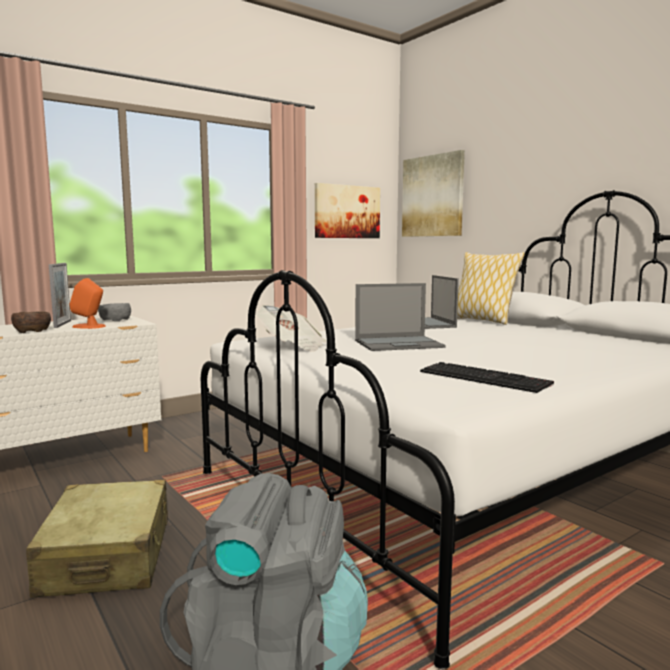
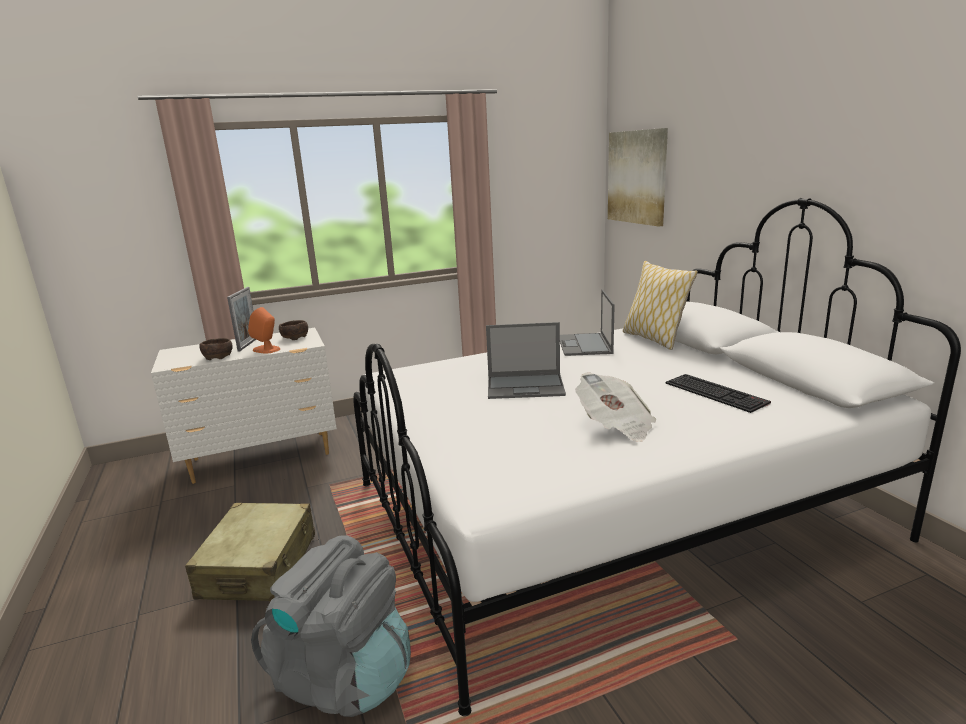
camera: 15 degrees right, 10 degrees up
(114, 320) = (294, 337): grey bowl -> brown bowl
(292, 346) = (422, 387): newspaper -> newspaper (615, 426)
(347, 212) = (542, 198): picture -> none
(486, 378) = (555, 456): keyboard -> keyboard (717, 393)

